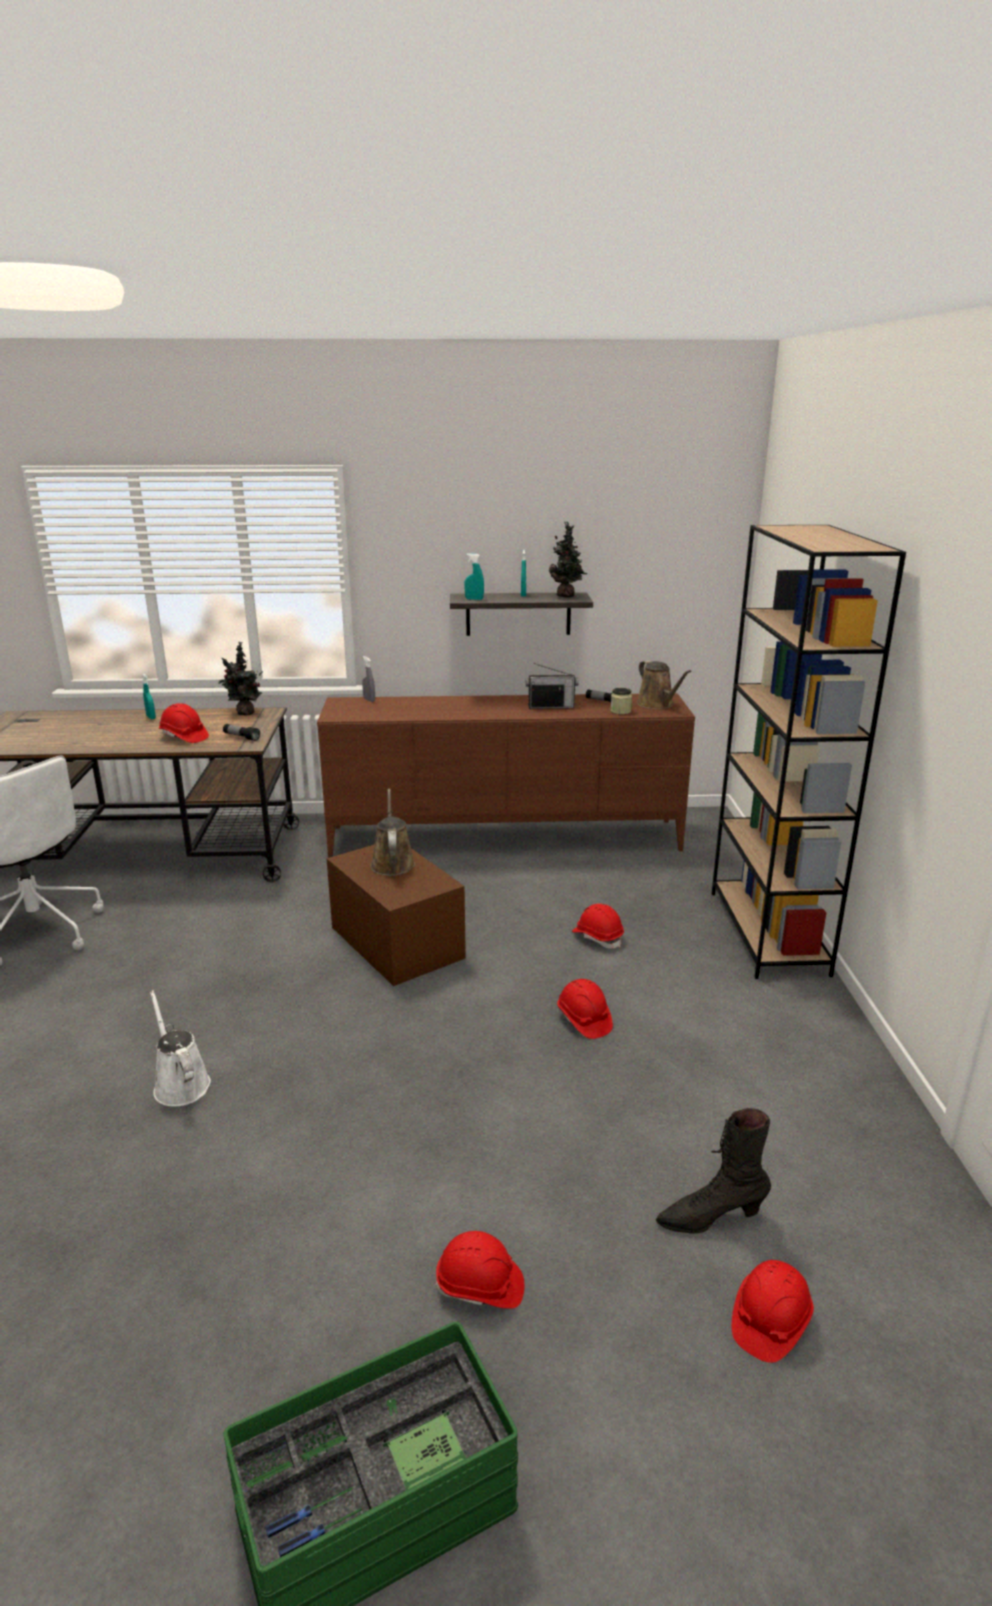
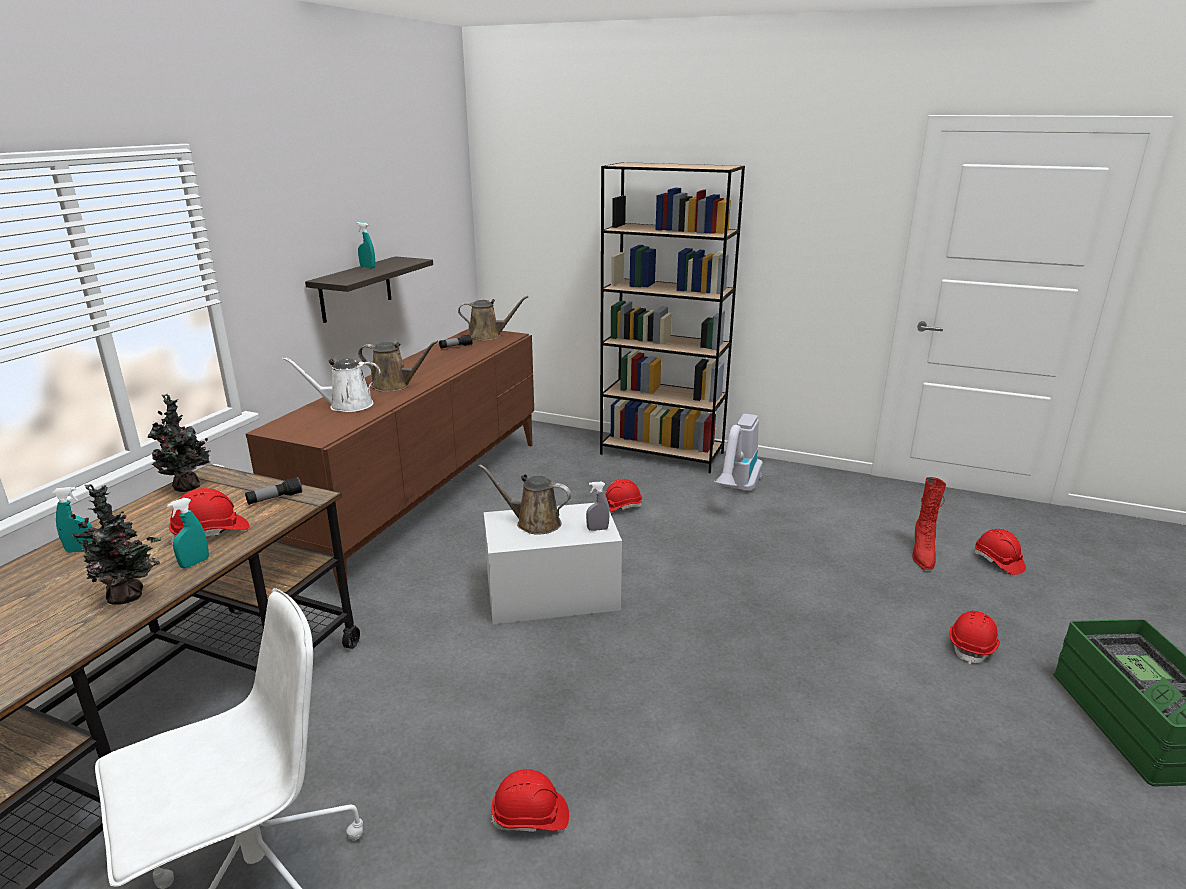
camera: 65 degrees left, 0 degrees up
(180, 1084) = (701, 765): white watering can -> white watering can (346, 405)
(369, 700) = (295, 417): grey spray bottle -> grey spray bottle (597, 529)
(397, 942) = (552, 593): brown storage box -> white storage box
(470, 708) = (394, 385): none -> brown watering can
(474, 599) = (350, 278): turquoise spray bottle -> turquoise spray bottle (194, 563)
(551, 707) = (439, 362): radio -> none
(567, 596) = (400, 261): potted plant -> potted plant (130, 596)
(584, 1020) = (720, 540): red hard hat -> red hard hat (530, 817)
(620, 711) = (485, 347): jar -> none
(710, 1217) = (922, 554): black boot -> red boot
(731, 1008) = (737, 490): none -> vacuum cleaner

